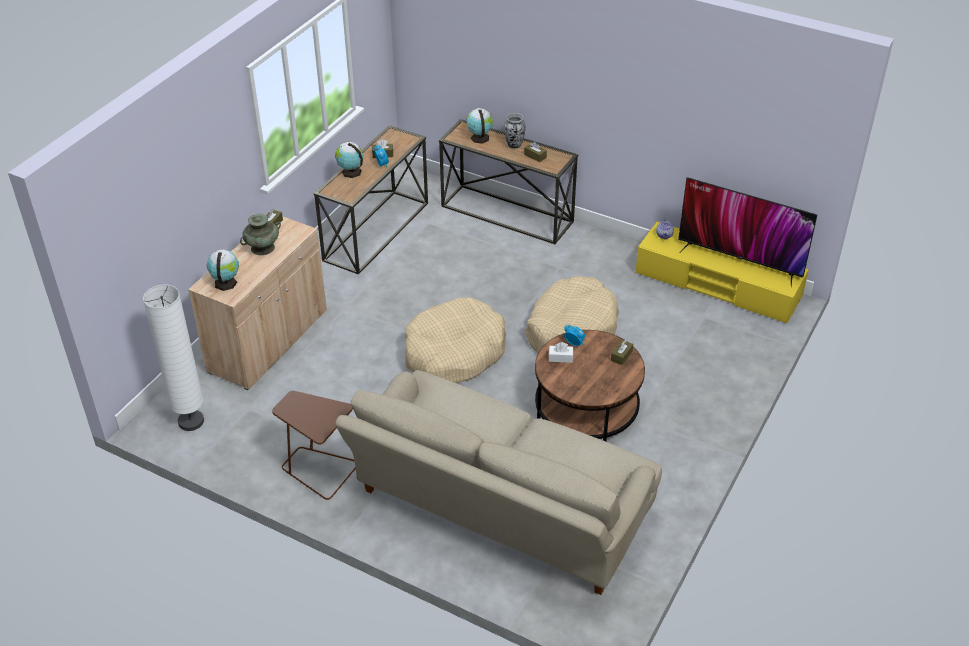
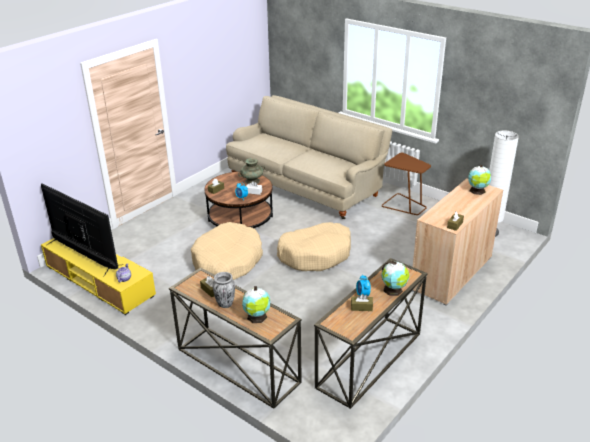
camera: 170 degrees left, 10 degrees down
(263, 248) = (457, 209): turquoise vase -> turquoise vase (252, 181)

